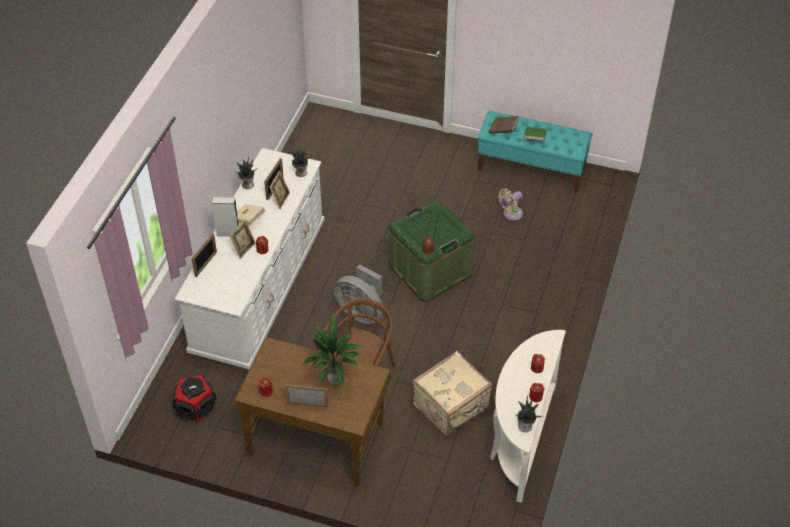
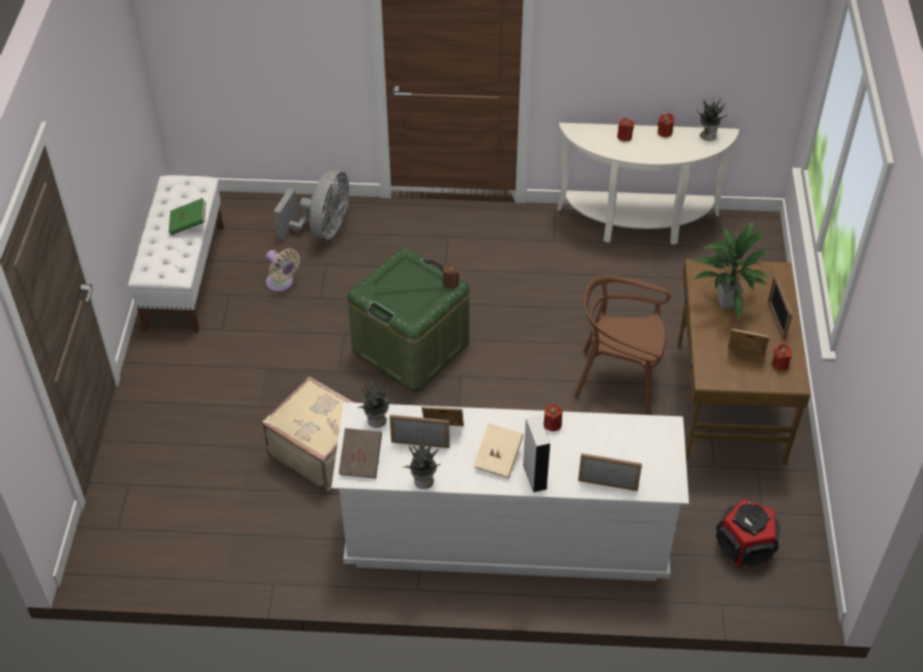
camera: 105 degrees left, 0 degrees up
(244, 249) = (559, 447): picture frame -> picture frame (745, 356)
(361, 312) = (508, 404): grey fan -> grey fan (322, 229)
(452, 406) = (621, 287): beige suitcase -> beige suitcase (321, 450)
(503, 130) = (176, 258): brown book -> brown book (361, 461)
(531, 168) = (184, 276): turquoise bench -> white bench

